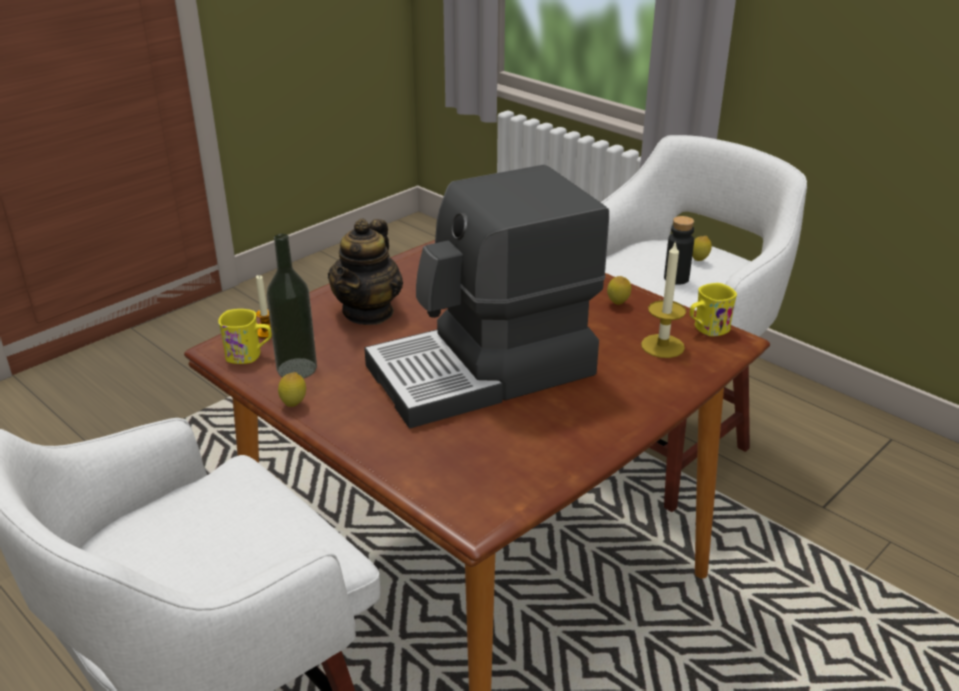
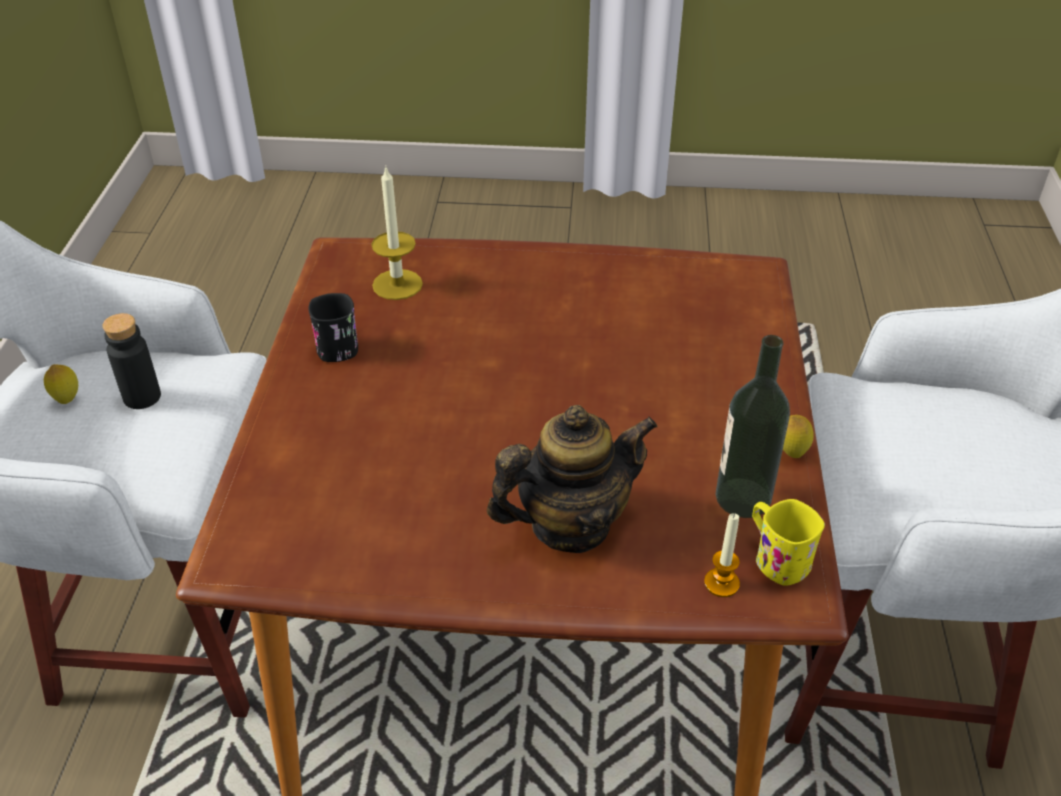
camera: 130 degrees left, 10 degrees up
(484, 371) = (575, 365): coffee machine -> none
(617, 304) = (336, 344): lemon -> black mug
(706, 329) = (334, 272): yellow mug -> none

